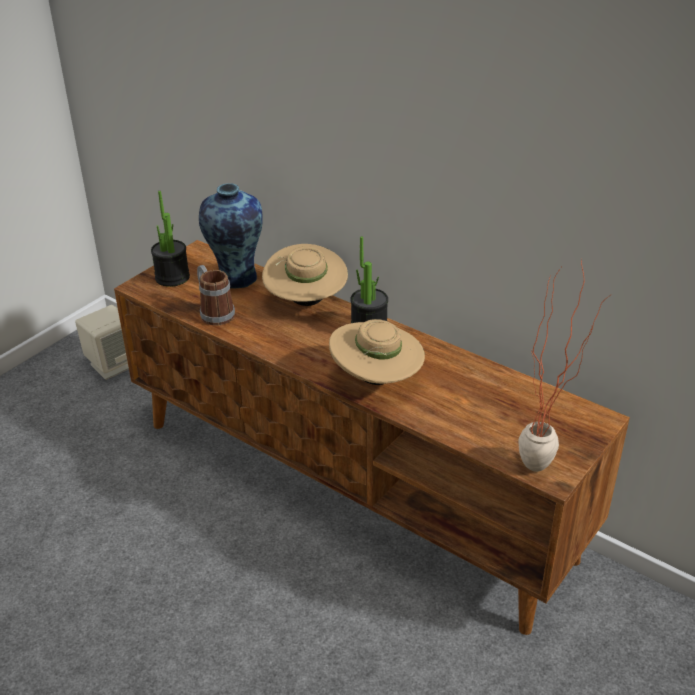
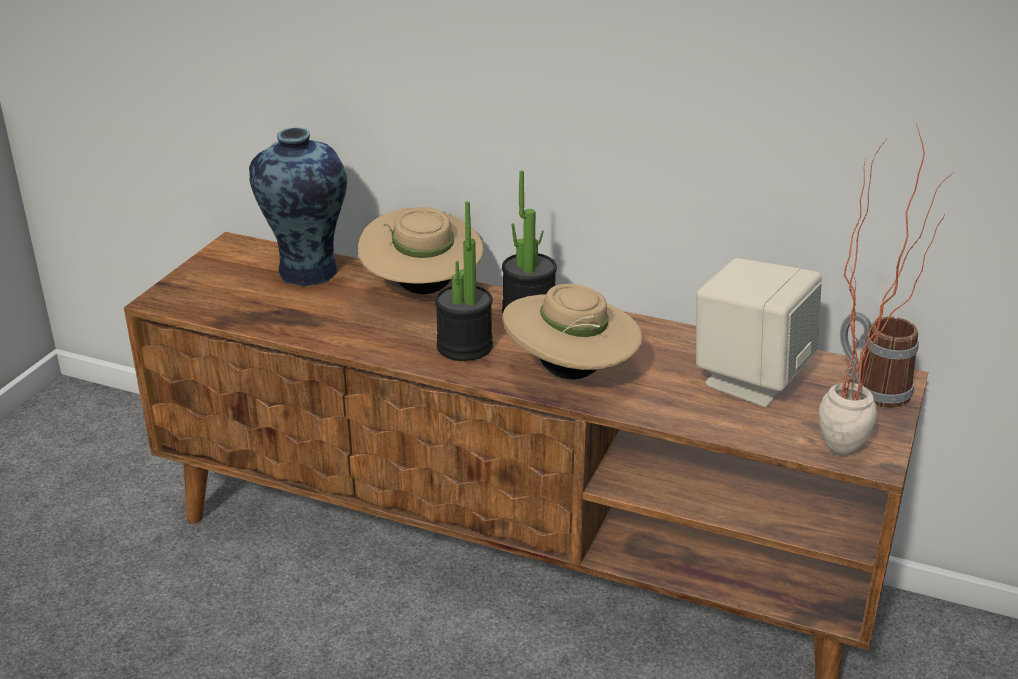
camera: 15 degrees left, 5 degrees down
(114, 364) = (96, 444): beige speaker -> beige speaker (750, 378)
(172, 277) = (209, 283): potted plant -> potted plant (464, 346)
(214, 312) = (293, 320): mug -> mug (871, 388)

